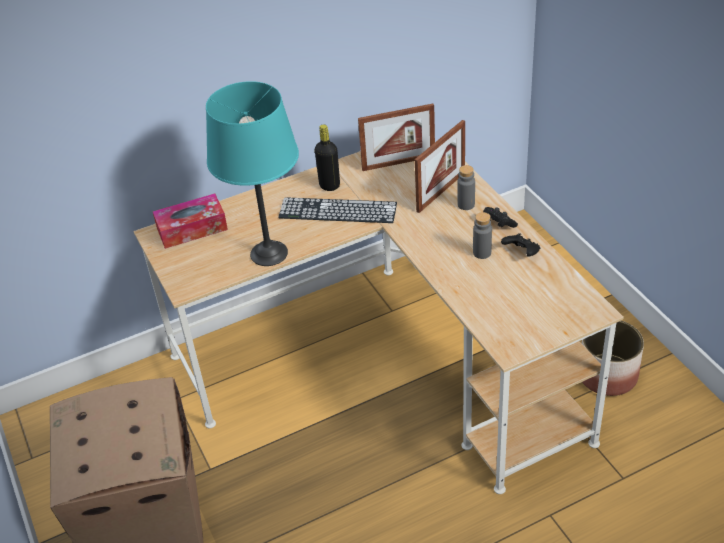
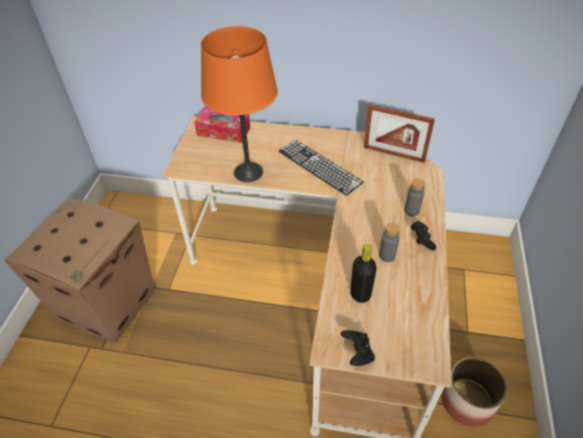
camera: 35 degrees right, 5 degrees up
(269, 253) = (248, 172): turquoise table lamp -> orange table lamp
(329, 185) = (332, 146): black bottle -> black bottle (360, 294)
(441, 192) = (403, 191): picture frame -> none
(521, 253) = (417, 274): black game controller -> black game controller (357, 353)

